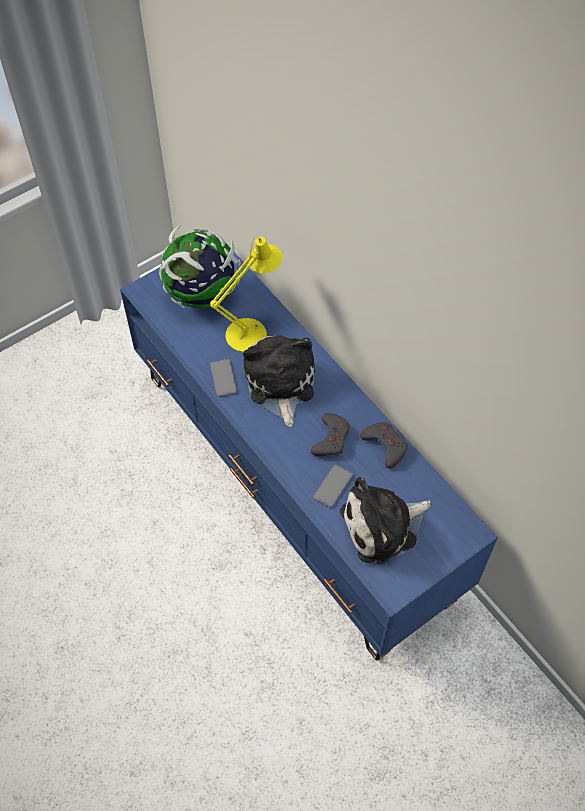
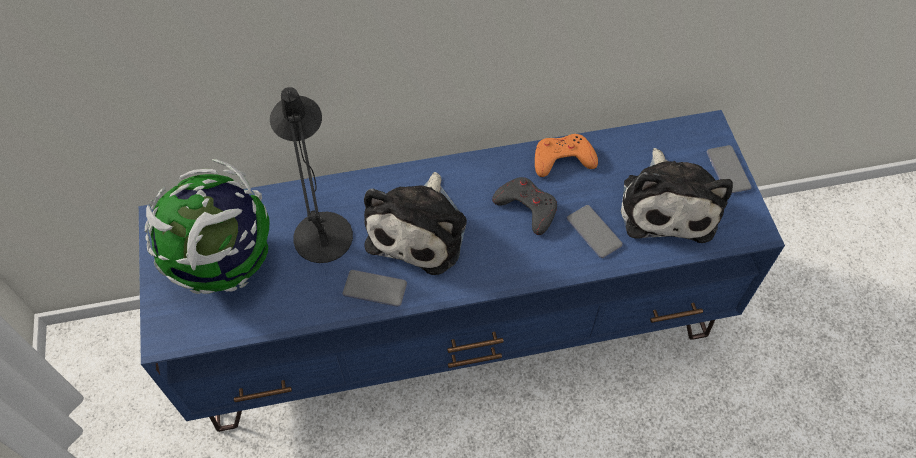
camera: 65 degrees left, 0 degrees up
(251, 332) = (322, 229): yellow table lamp -> black table lamp
(280, 384) = (420, 229): plush toy -> plush toy turned 90 degrees counterclockwise
(385, 445) = (562, 159): grey game controller -> orange game controller
(439, 558) = (728, 170): none -> phone

